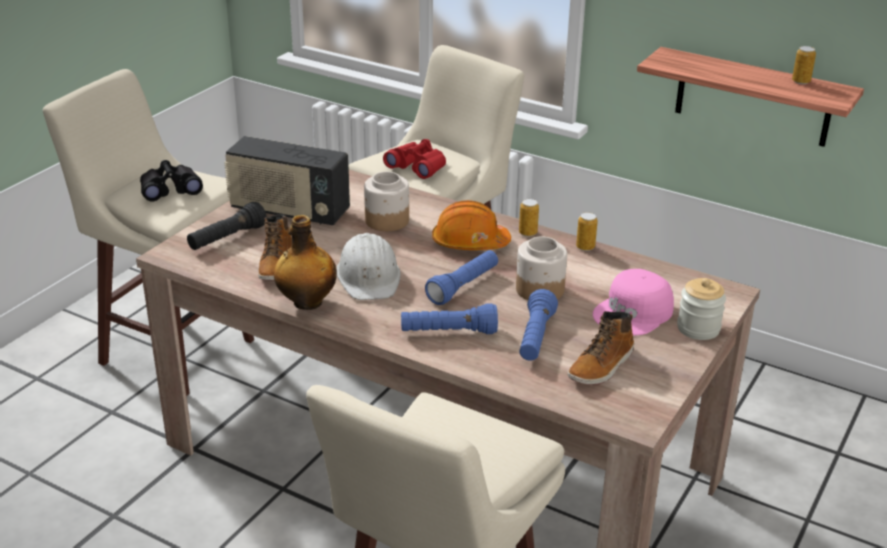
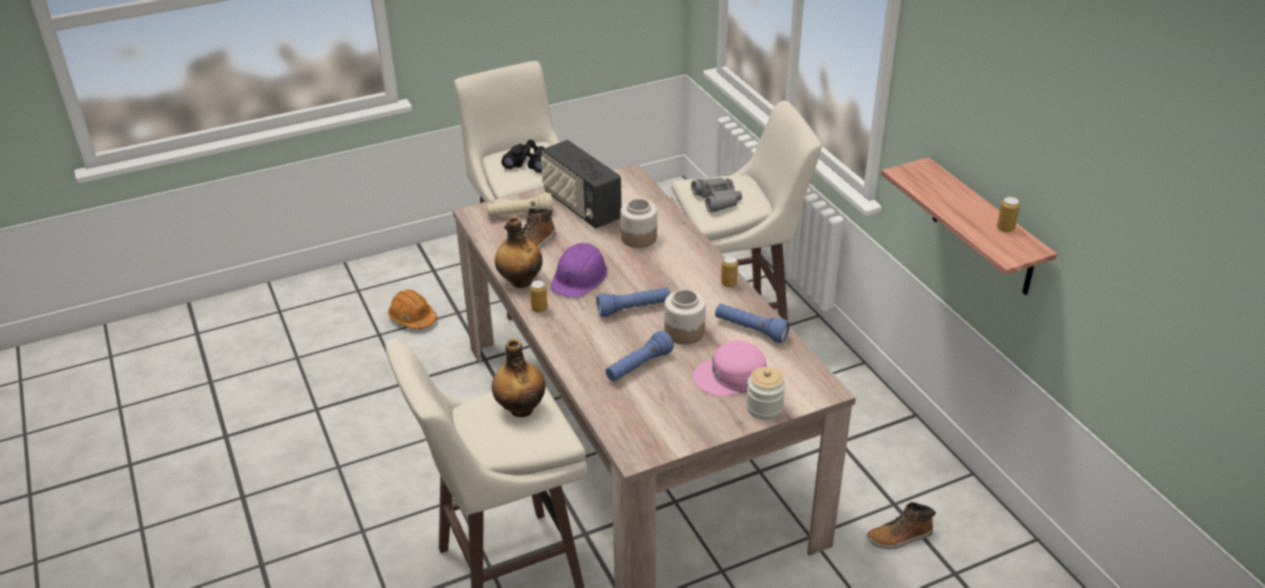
camera: 35 degrees right, 5 degrees up
(227, 239) = (520, 215): black flashlight -> beige flashlight
(369, 276) = (579, 277): white hard hat -> purple hard hat
(417, 167) = (717, 199): red binoculars -> grey binoculars
(448, 332) = (585, 339): blue flashlight -> blue flashlight (750, 330)
(453, 430) = (521, 408): none -> bottle
(469, 243) = (677, 276): orange hard hat -> orange hard hat (412, 318)
(585, 247) = (758, 311): can -> can (539, 308)
(602, 366) = (659, 406): boot -> boot (899, 537)

